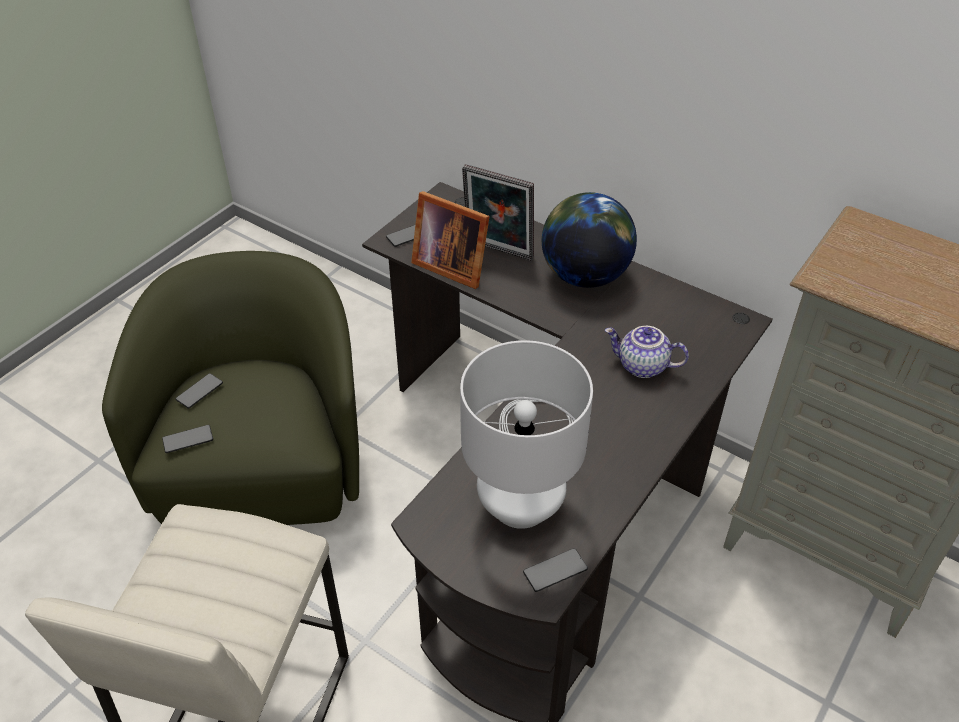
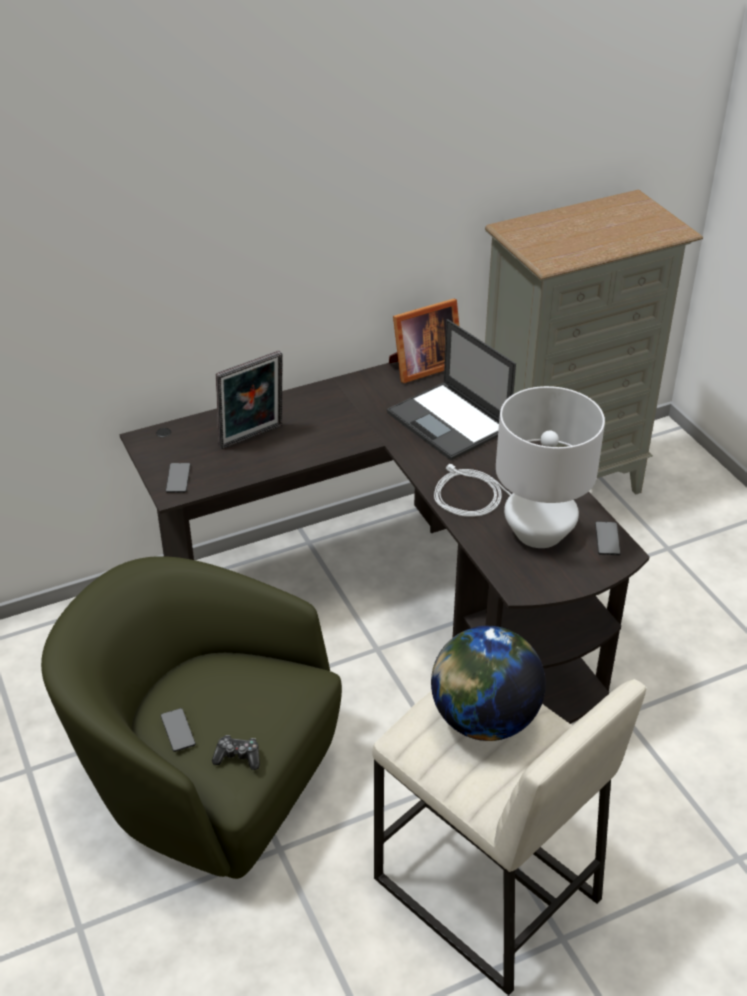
camera: 60 degrees left, 5 degrees down
(188, 439) = (238, 757): phone -> game controller
(450, 265) = (243, 470): picture frame -> picture frame (422, 367)
(584, 275) = (327, 406): globe -> globe (483, 719)
(641, 366) = (450, 422): teapot -> laptop

